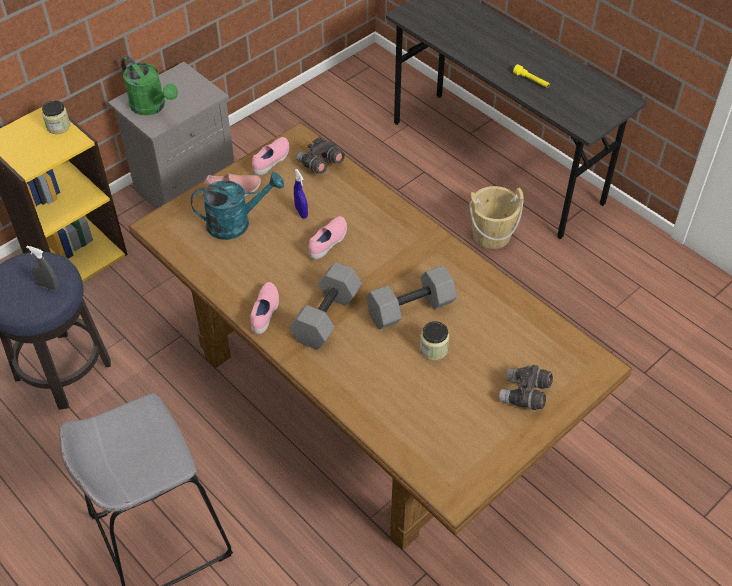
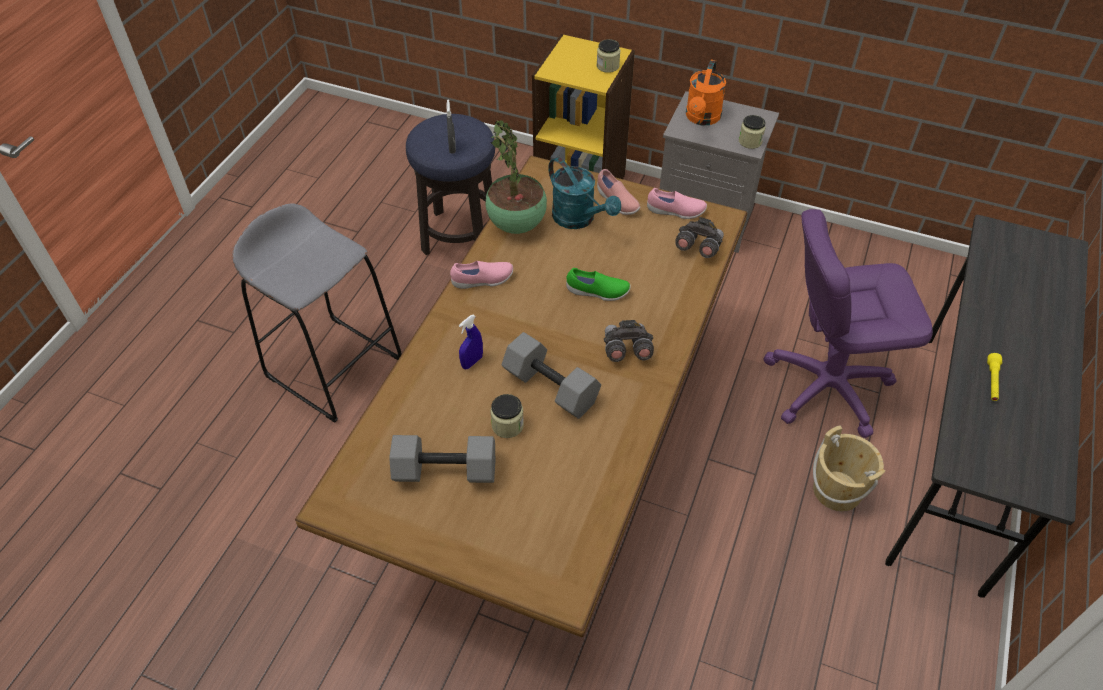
camera: 65 degrees right, 0 degrees up
(152, 107) = (702, 118): green watering can -> orange watering can
(204, 92) = (750, 141): none -> jar
(215, 266) = (517, 226): none -> potted plant
(301, 212) = (624, 258): blue spray bottle -> blue spray bottle (472, 362)
(327, 317) = (502, 327): grey dumbbell -> grey dumbbell (444, 472)
(328, 243) = (597, 292): pink shoe -> green shoe
(401, 196) = (827, 386): none -> purple office chair
(524, 395) = (487, 528): grey binoculars -> grey binoculars (626, 350)

